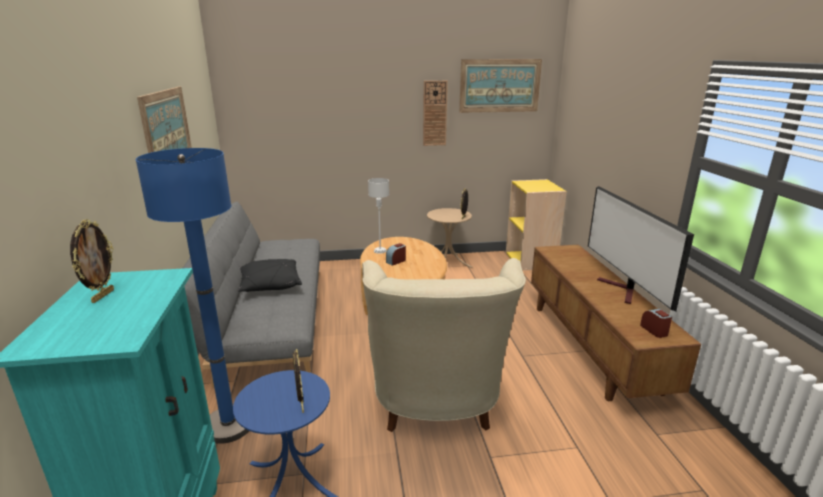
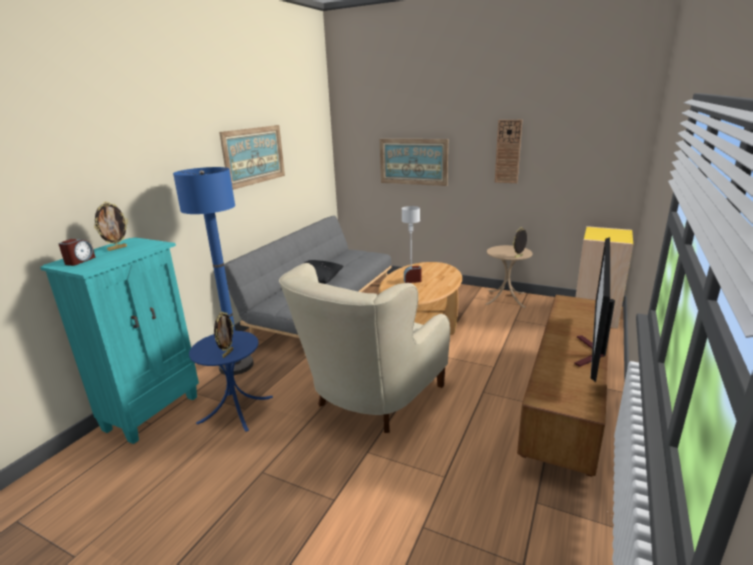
camera: 35 degrees right, 0 degrees up
(499, 85) = (580, 124): picture -> picture (413, 161)
(654, 330) = (568, 396): alarm clock -> alarm clock (79, 261)

